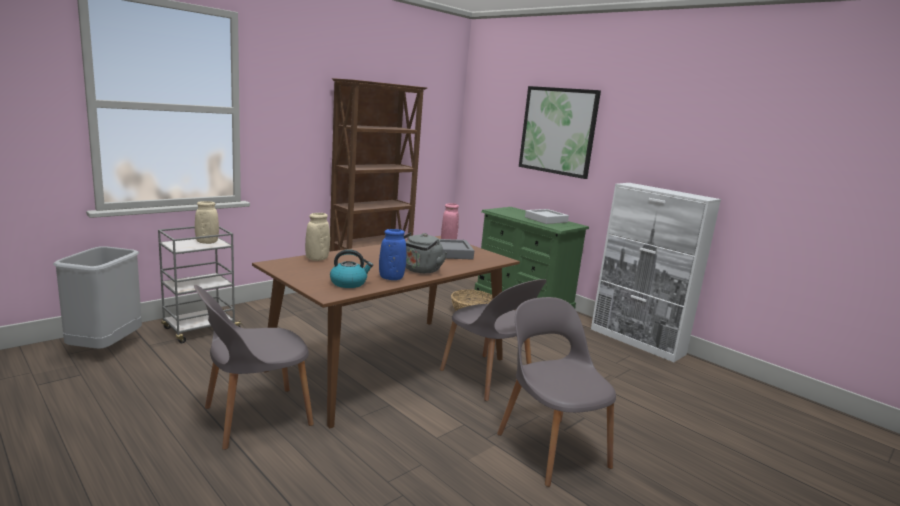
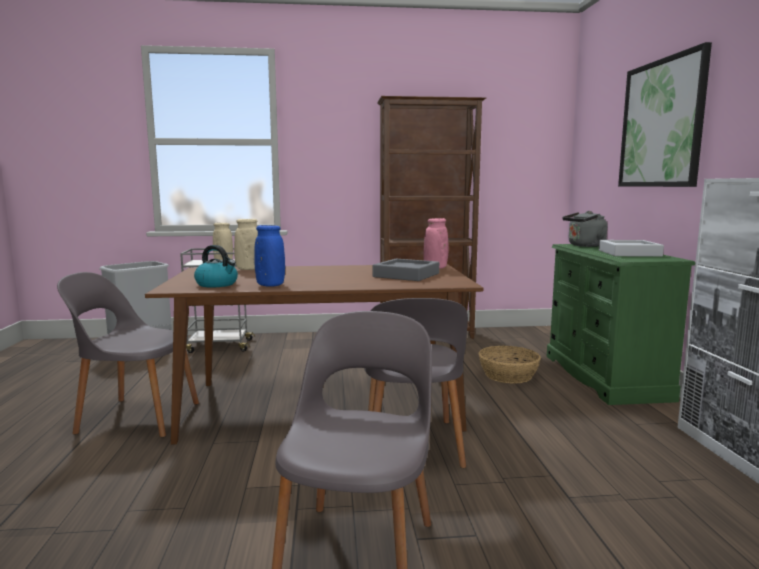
camera: 40 degrees right, 5 degrees down
(420, 270) = (322, 283): grey kettle -> grey kettle (584, 246)

